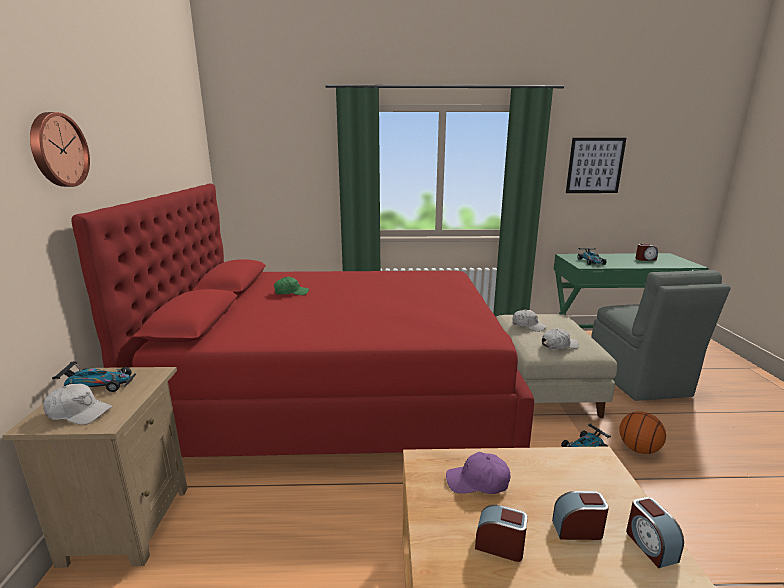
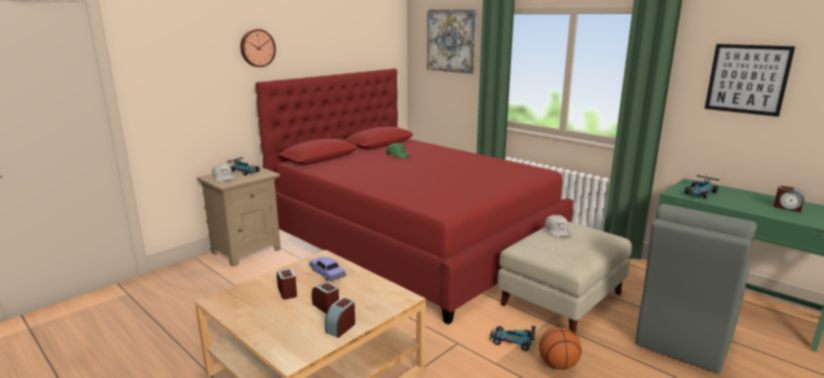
camera: 45 degrees right, 0 degrees up
(285, 144) = (451, 41): none -> picture
(478, 482) = (327, 274): purple cap -> toy car
(559, 345) = (546, 249): white cap -> none

